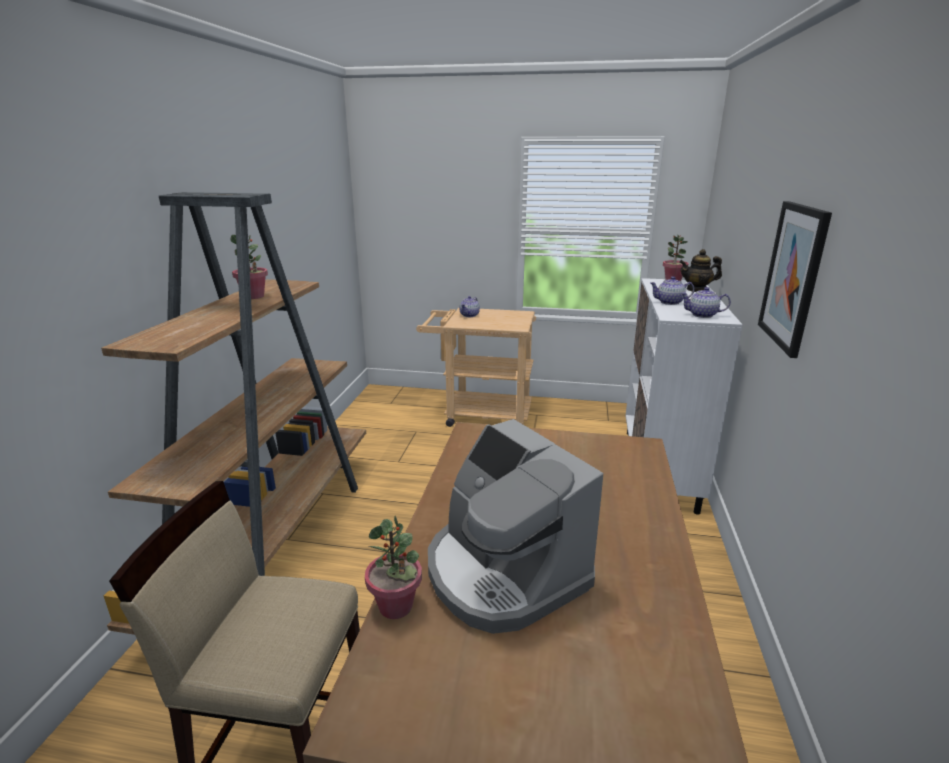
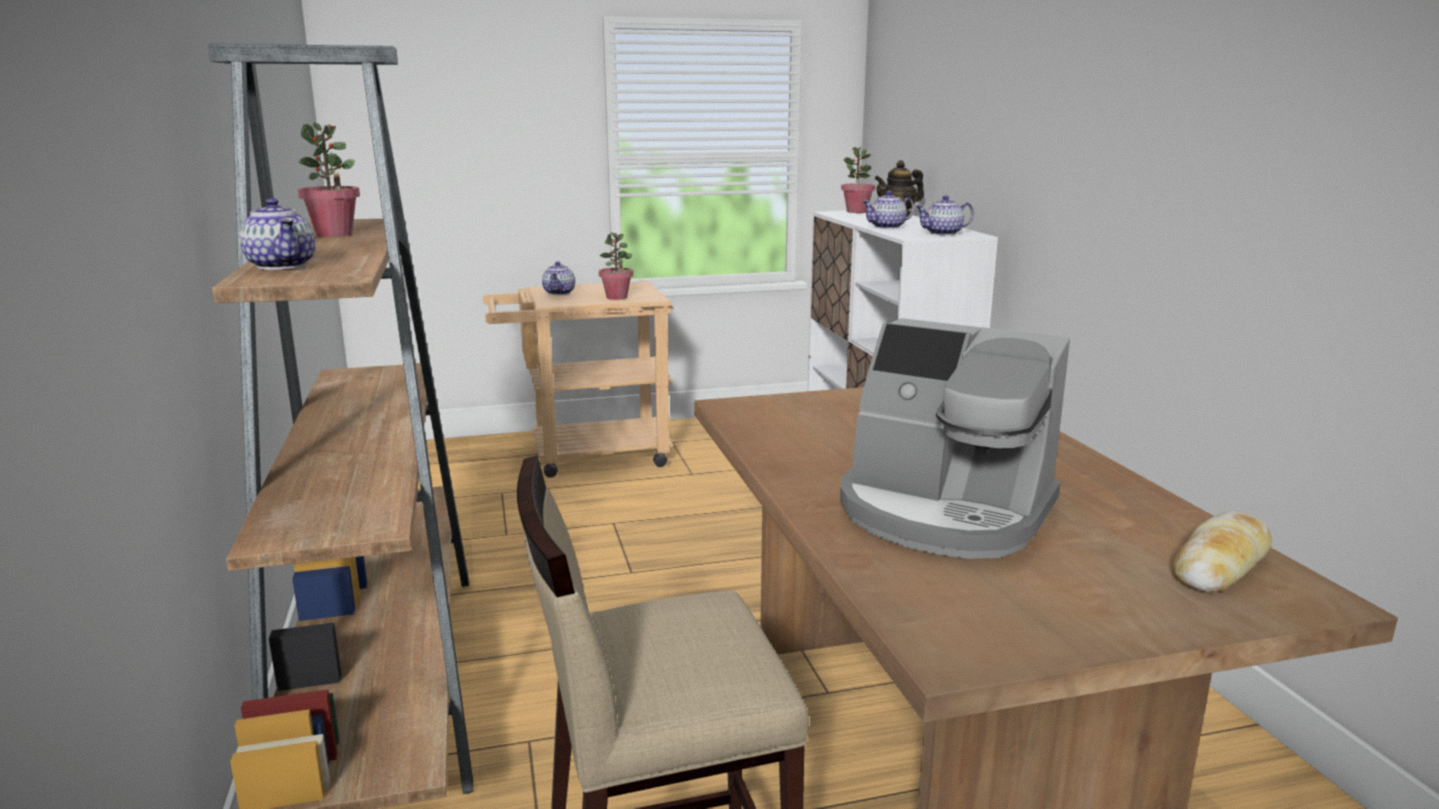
camera: 25 degrees left, 5 degrees down
(169, 329) = (282, 265): none -> teapot
(396, 606) = (861, 564): potted plant -> potted plant (617, 297)
(661, 707) = (1220, 565): none -> bread
(793, 276) = (1077, 156): picture -> none

